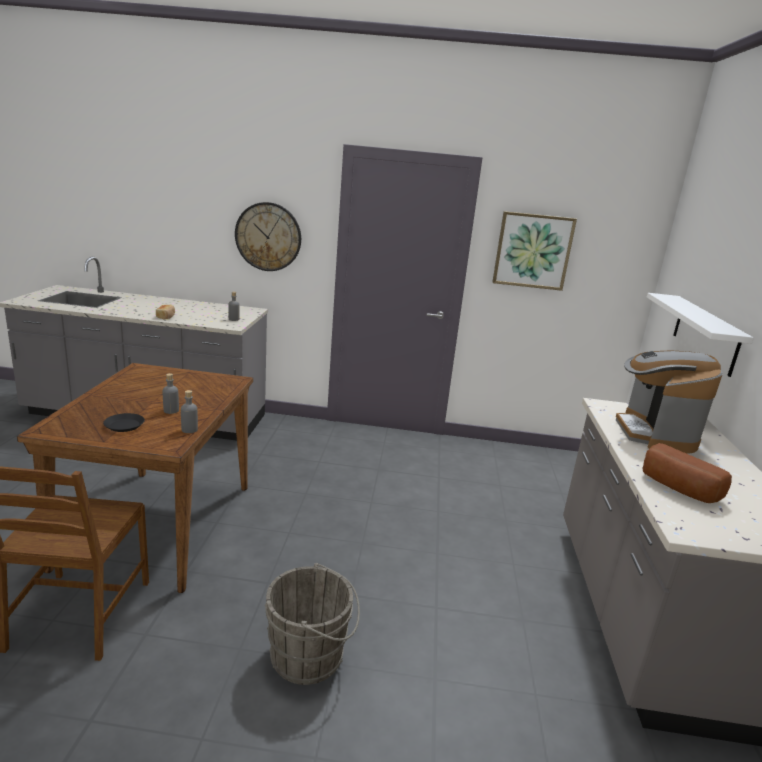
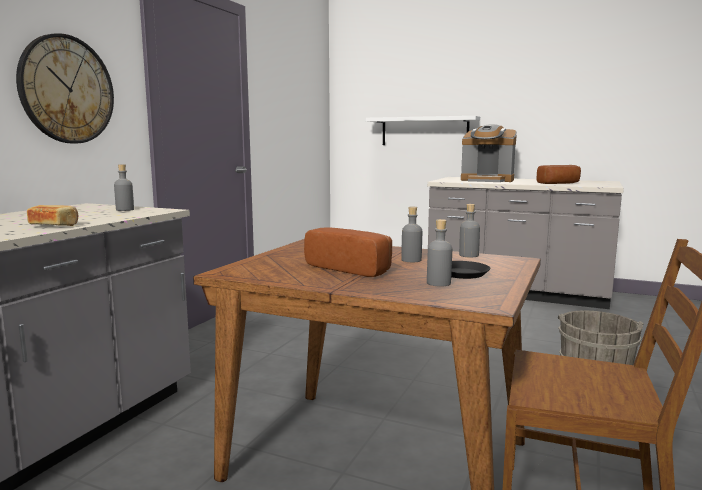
camera: 70 degrees left, 10 degrees down
(98, 418) = (438, 283): none -> grey bottle
(145, 395) = (352, 268): none -> bread
(532, 251) = (280, 98): picture -> none

